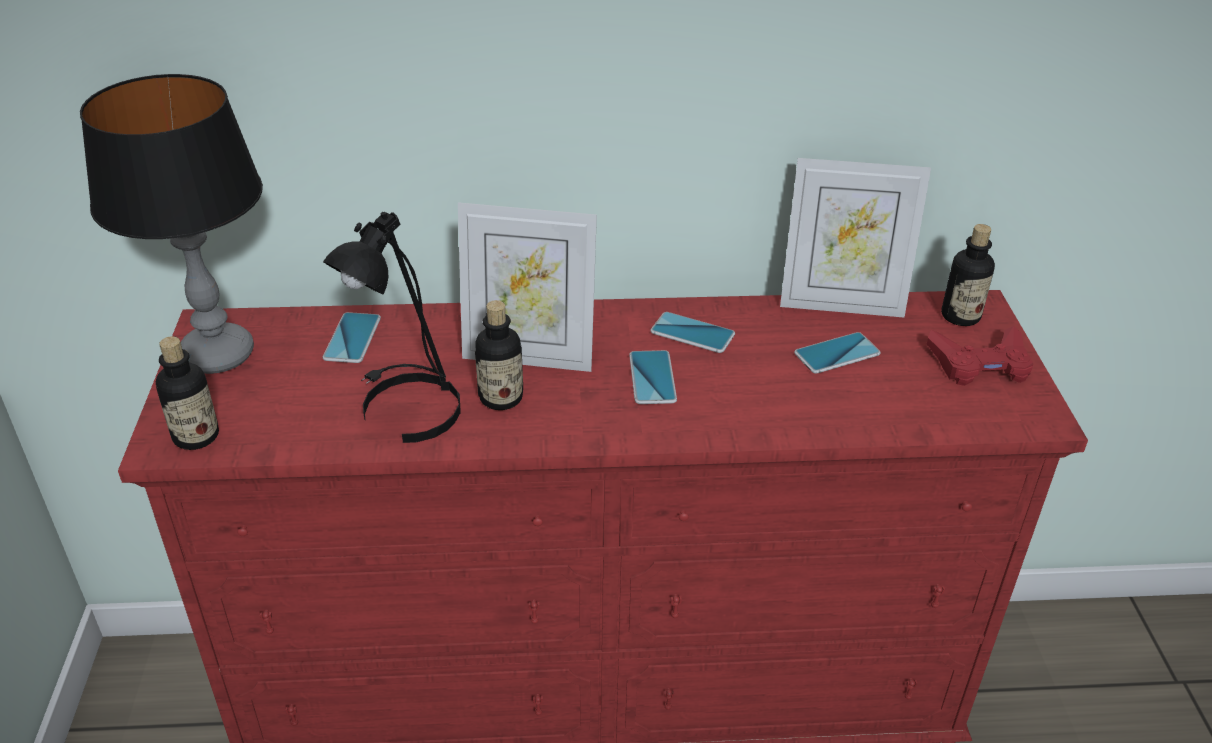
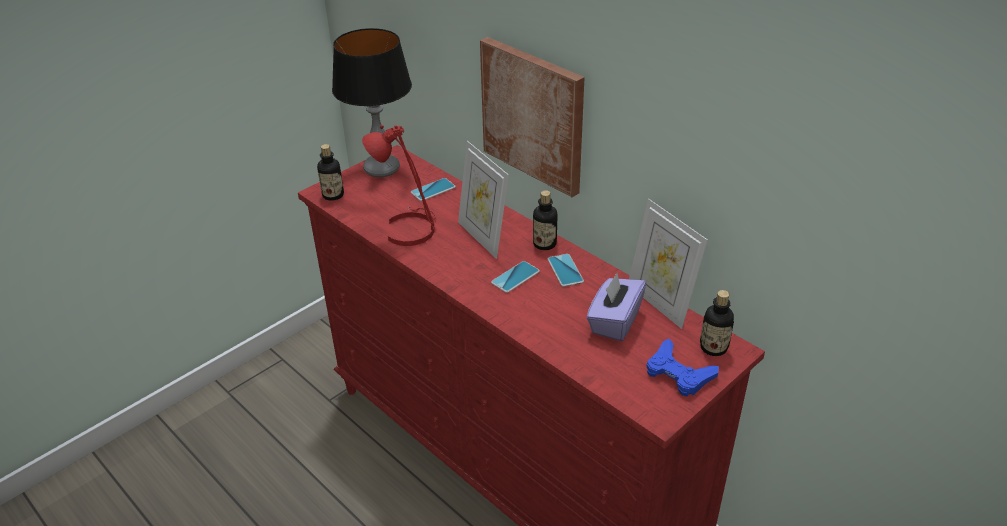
camera: 50 degrees right, 0 degrees up
(406, 408) = (409, 228): black table lamp -> red table lamp
(501, 398) = (446, 246): bottle -> bottle (544, 244)
(533, 117) = (533, 115): none -> picture
(837, 354) = (614, 321): phone -> purple tissue box
(980, 364) = (678, 373): red game controller -> blue game controller

